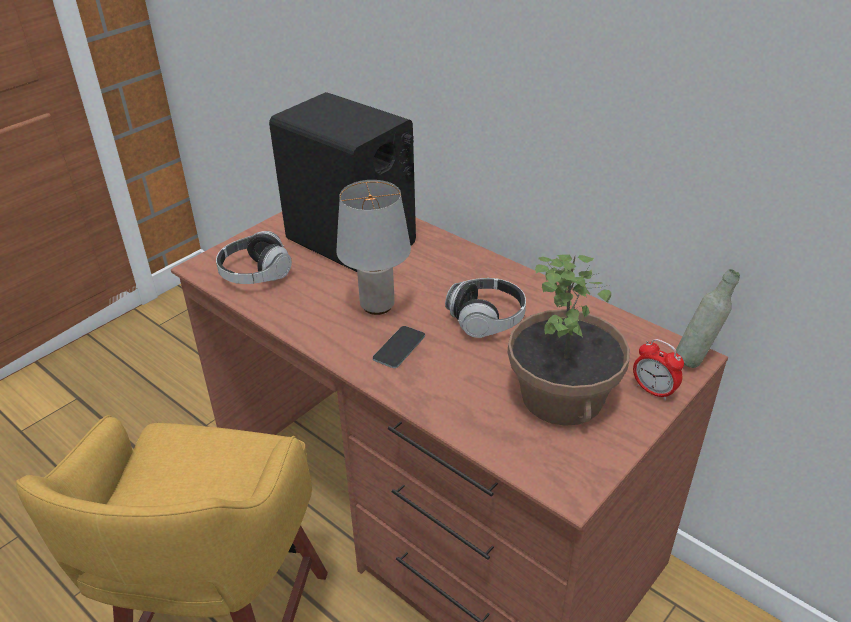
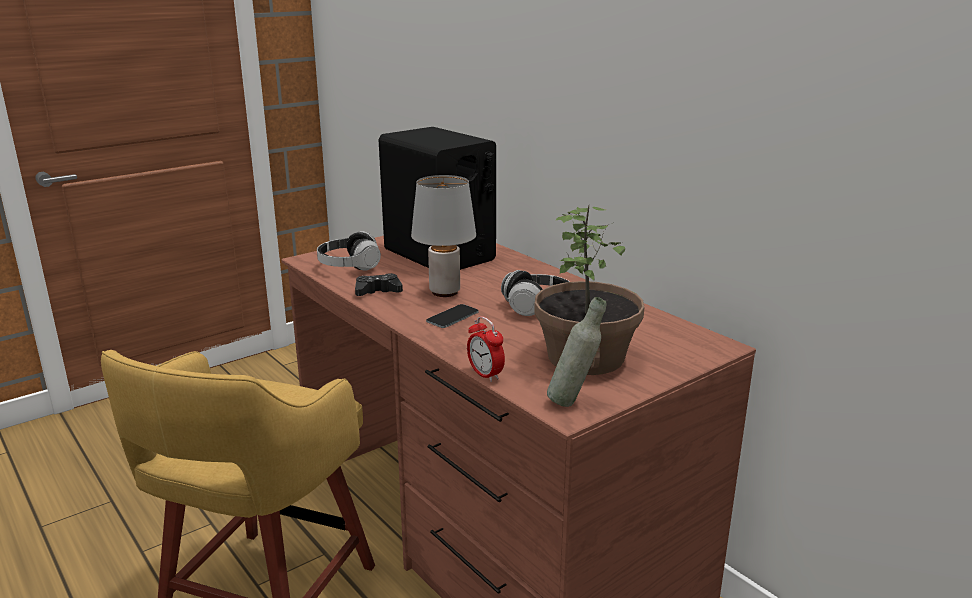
camera: 10 degrees right, 15 degrees down
(302, 314) = (378, 291): none -> black game controller
(653, 391) = (673, 362): alarm clock -> alarm clock (485, 375)
(696, 359) = (723, 347): grey bottle -> grey bottle (573, 402)

